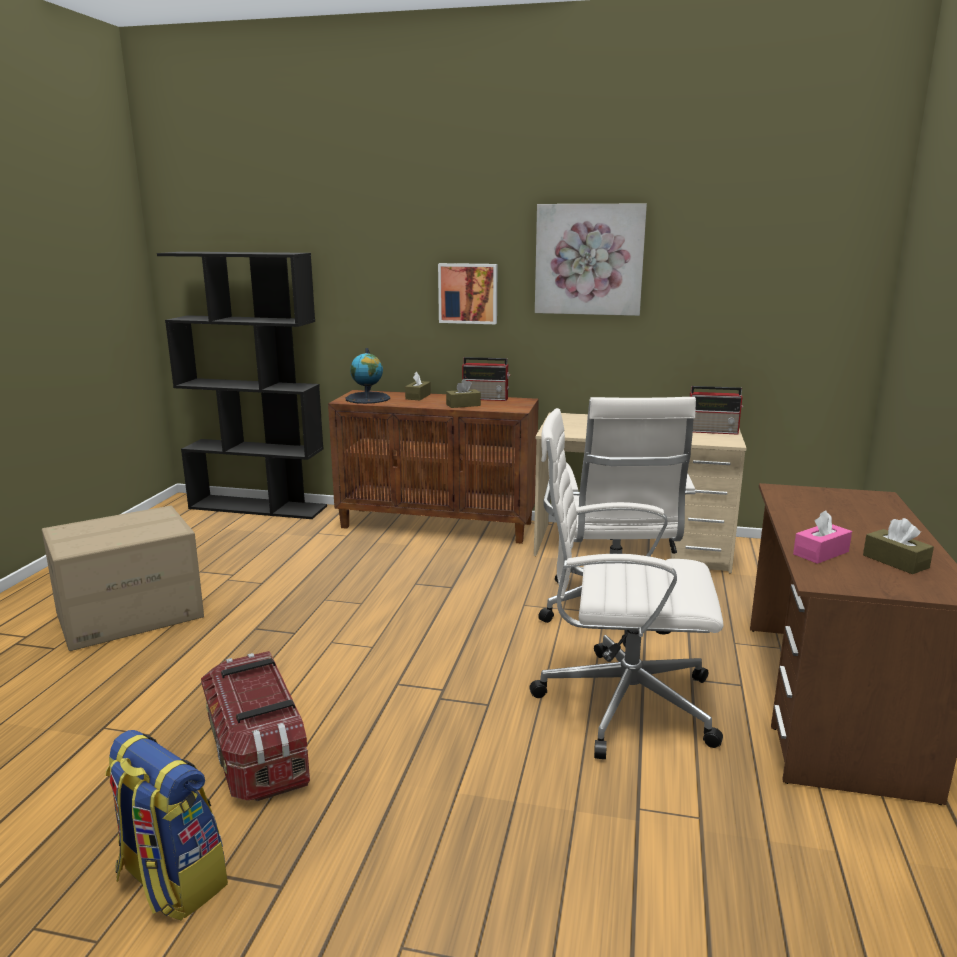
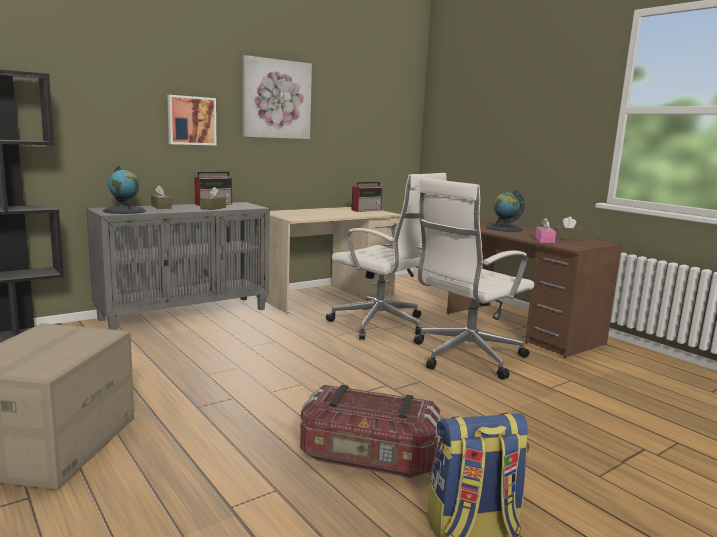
camera: 50 degrees left, 5 degrees down
(438, 525) = (185, 314): brown cabinet -> grey cabinet
(836, 510) = (504, 228): none -> globe

